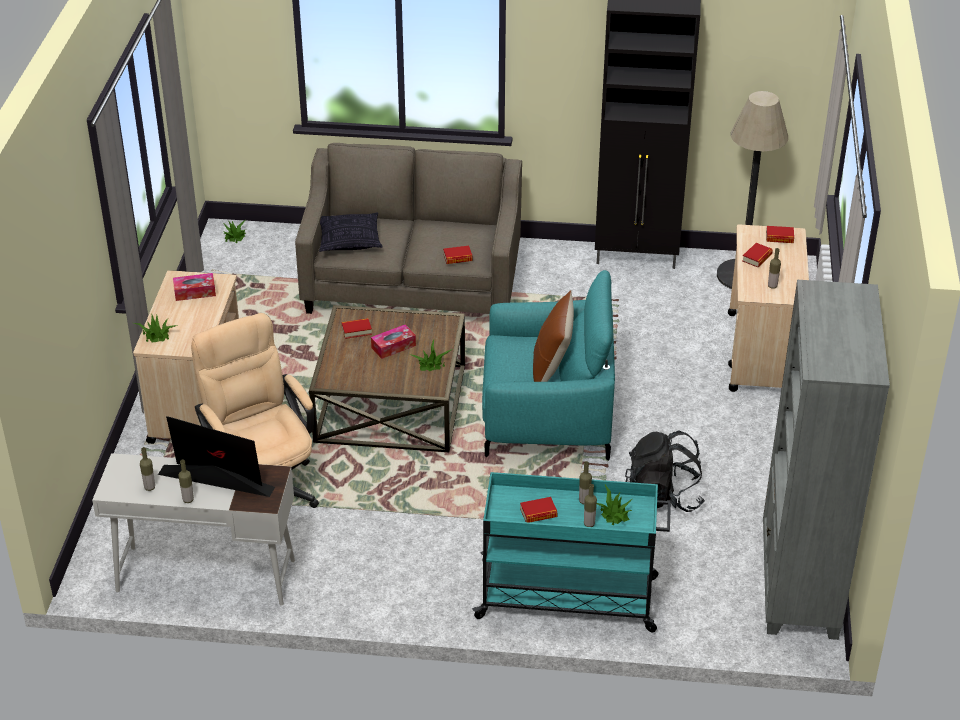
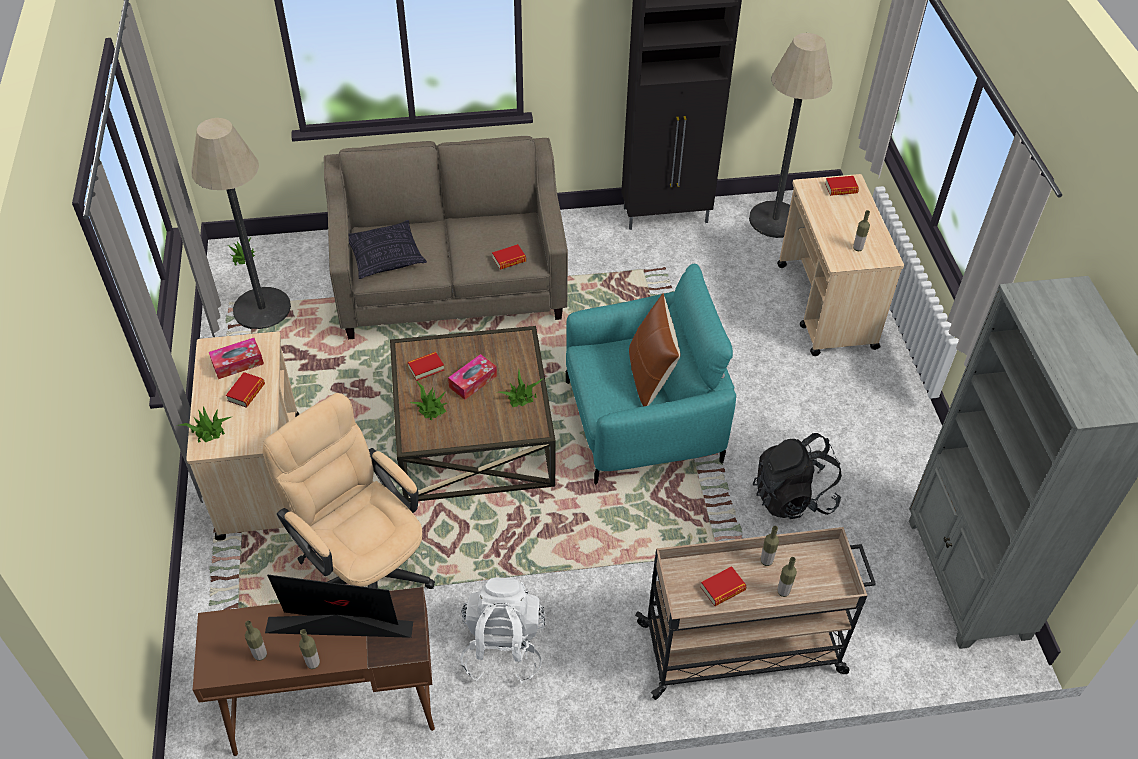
camera: 15 degrees left, 10 degrees up
(205, 575) = (333, 708): white desk -> brown desk
(238, 278) = (262, 308): none -> floor lamp
(360, 559) = (503, 647): none -> white backpack
(569, 598) = (743, 648): turquoise cart -> beige cart
(614, 514) = (805, 572): potted plant -> potted plant (431, 408)
(757, 258) = (829, 217): book -> book (246, 392)

